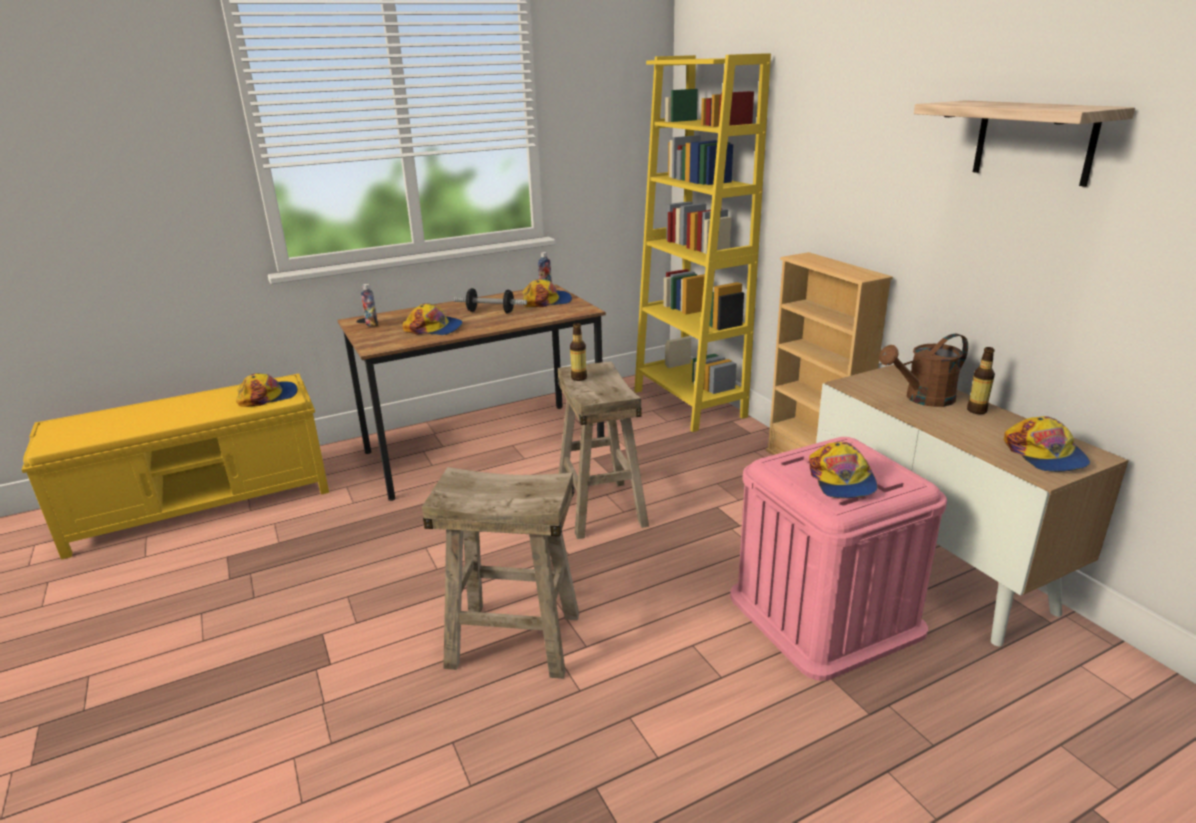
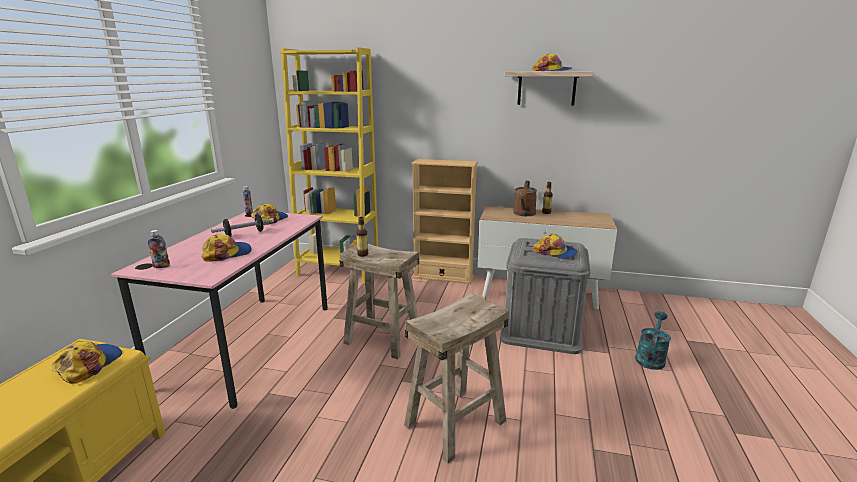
camera: 50 degrees left, 5 degrees down
(484, 448) = (250, 344): brown desk -> pink desk
(825, 613) = (541, 328): pink storage box -> grey storage box
(936, 773) = (650, 357): none -> turquoise watering can
(1044, 455) = (592, 219): cap -> cap (552, 71)

